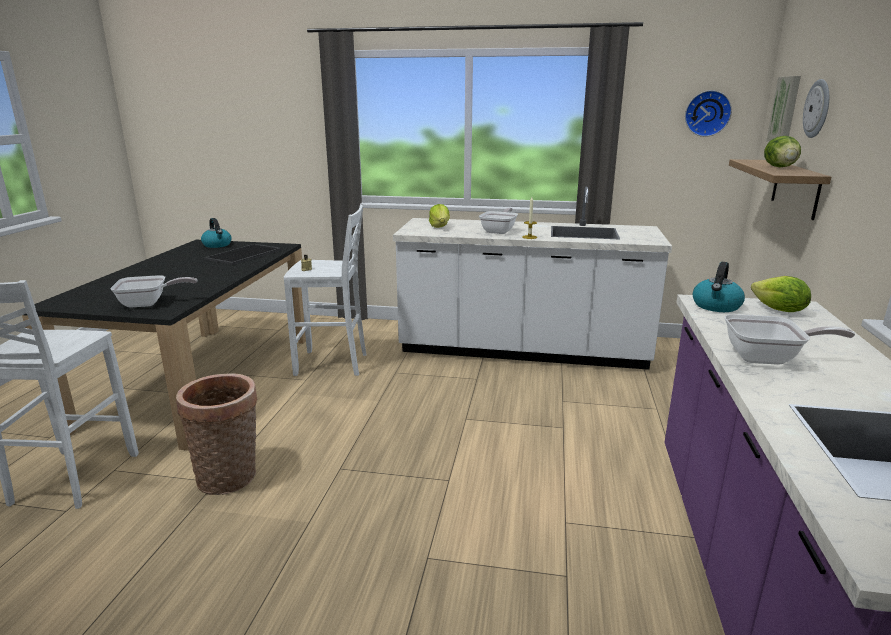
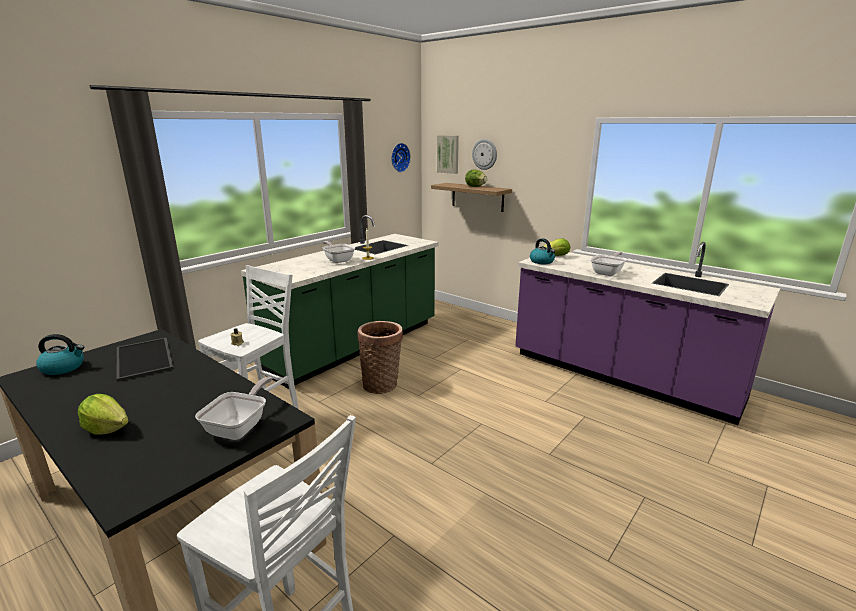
camera: 60 degrees left, 0 degrees up
(230, 478) = (396, 525): basket -> basket (382, 384)
(440, 227) = (291, 269): lettuce -> lettuce (107, 428)
(522, 350) = (355, 346): white counter -> green counter

